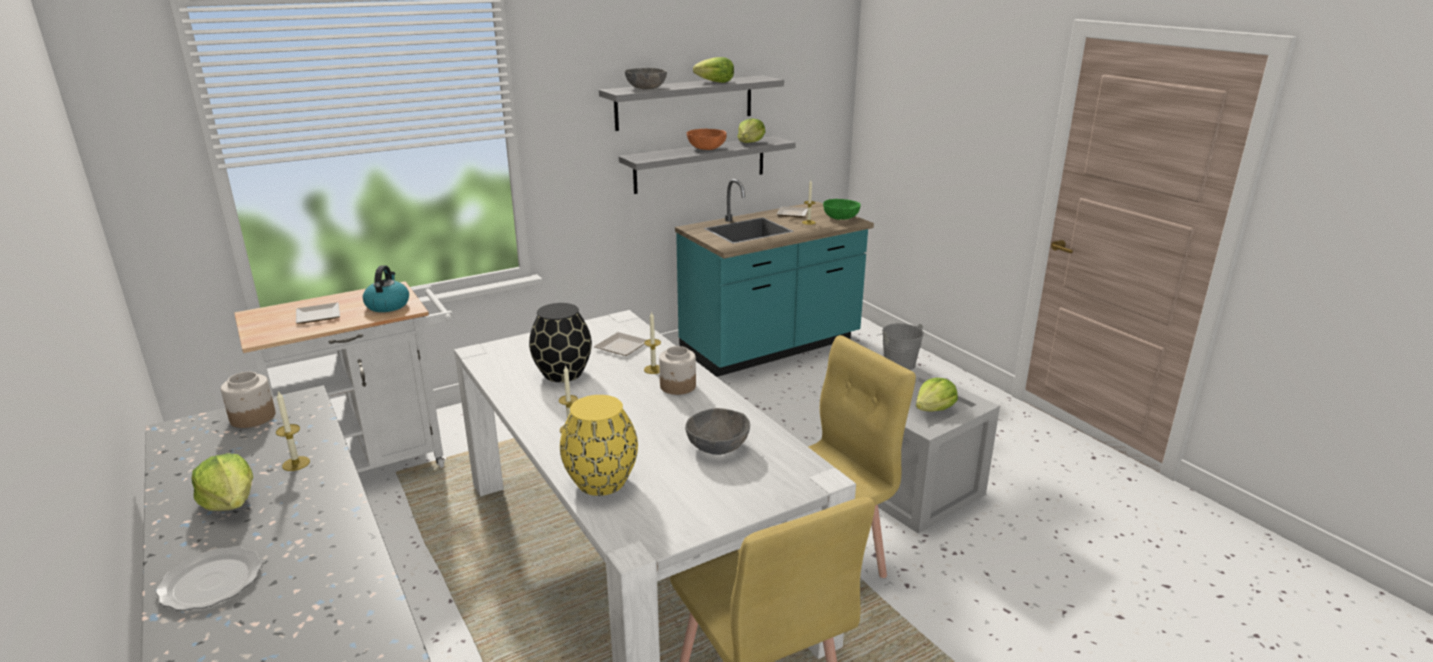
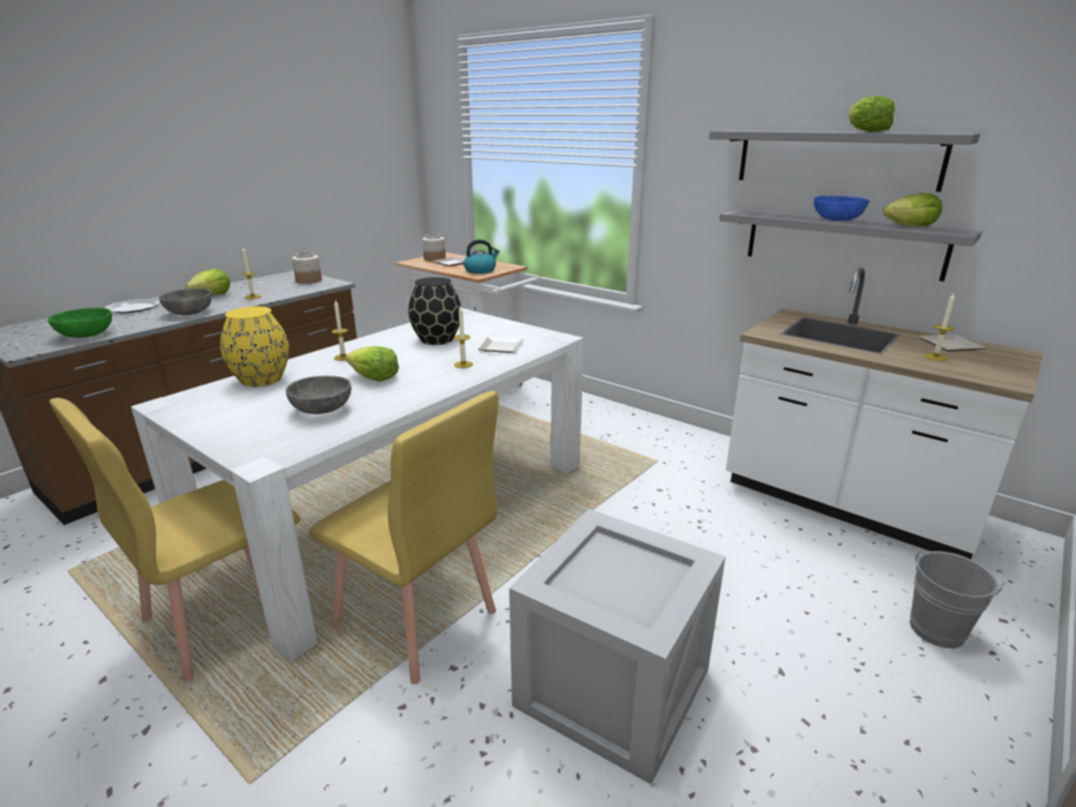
camera: 70 degrees right, 0 degrees up
(646, 88) = (765, 130): grey bowl -> grey bowl (189, 312)
(678, 386) = (434, 378): jar -> jar (434, 259)
(706, 148) = (837, 220): orange bowl -> blue bowl
(771, 348) = (846, 504): turquoise counter -> white counter
(840, 218) = (1001, 372): green bowl -> green bowl (85, 335)
(934, 409) = (615, 590): lettuce -> lettuce (374, 378)

